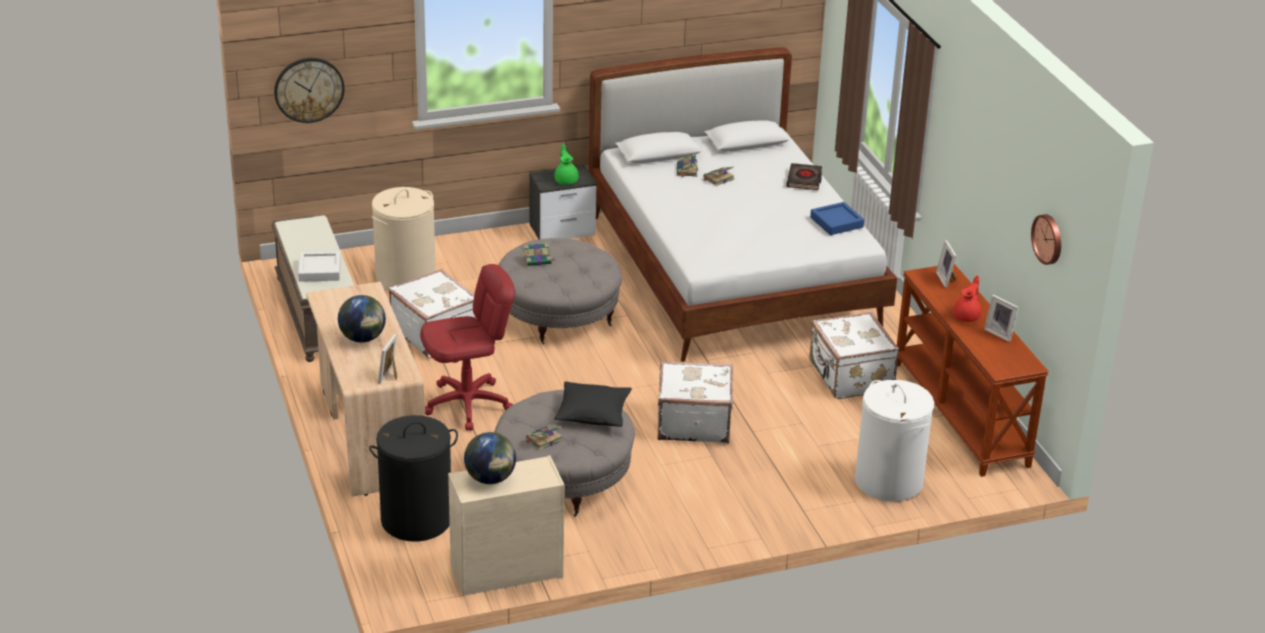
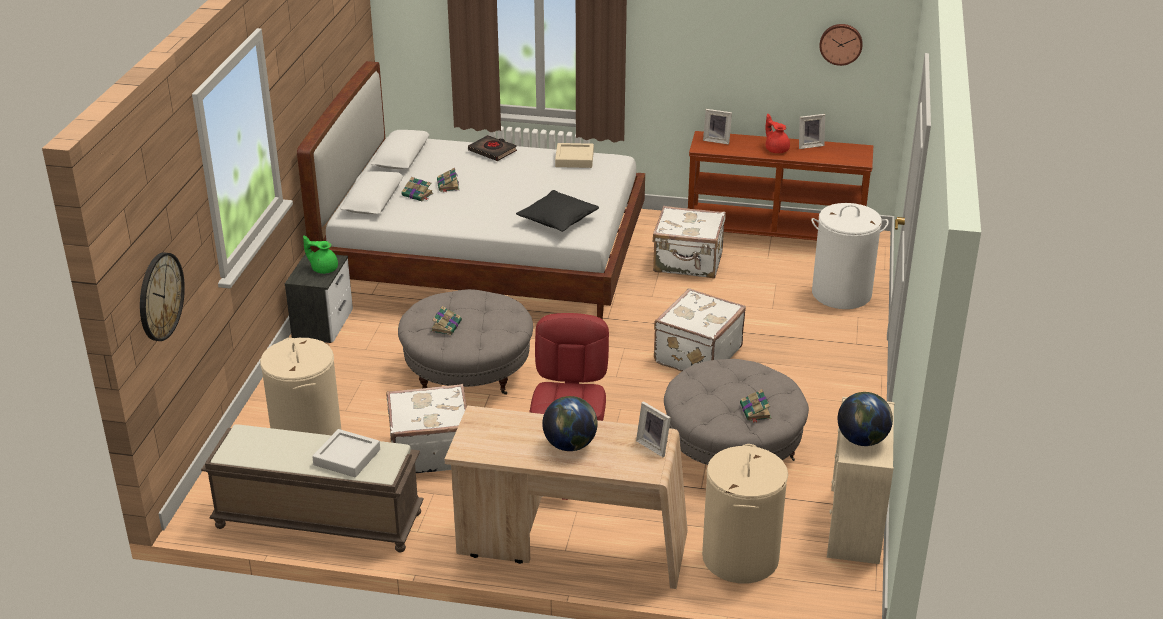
camera: 60 degrees left, 0 degrees up
(416, 520) = (740, 558): black laundry basket -> beige laundry basket
(593, 414) = (730, 374): black pillow -> black pillow (557, 220)
(836, 222) = (574, 159): blue tray -> beige tray

